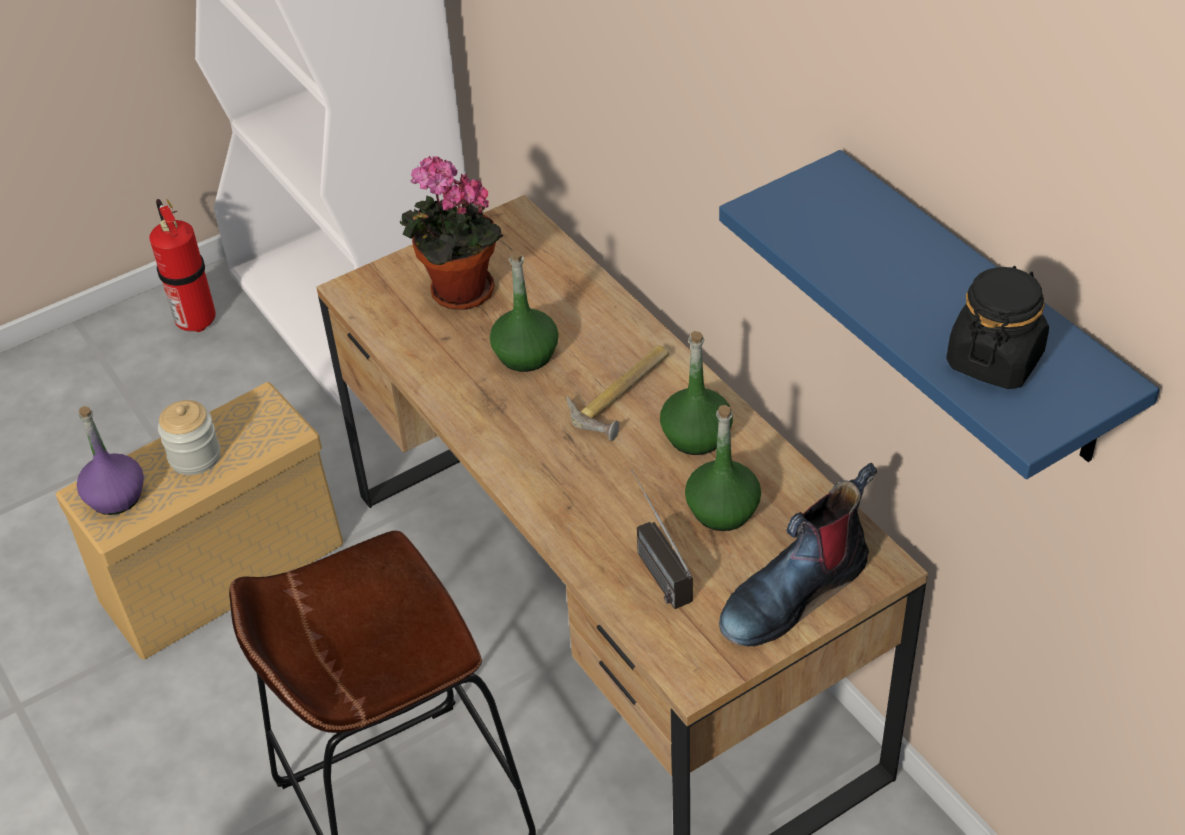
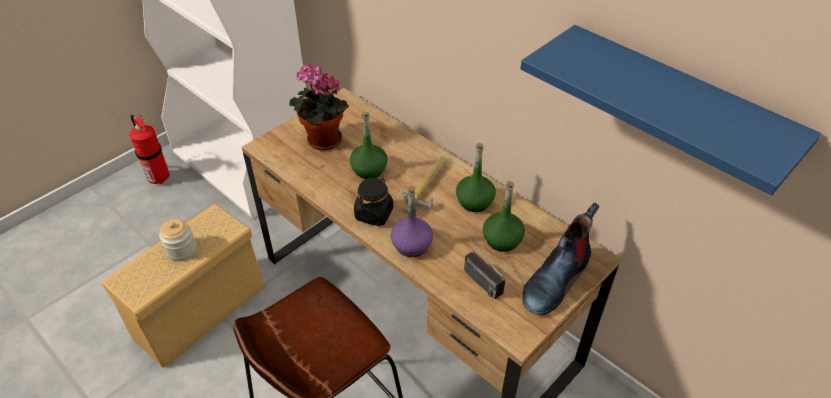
camera: 15 degrees left, 0 degrees up
(116, 497) = (139, 279): purple bottle -> purple bottle (412, 245)
(994, 359) = (722, 127): black jar -> black jar (374, 214)

